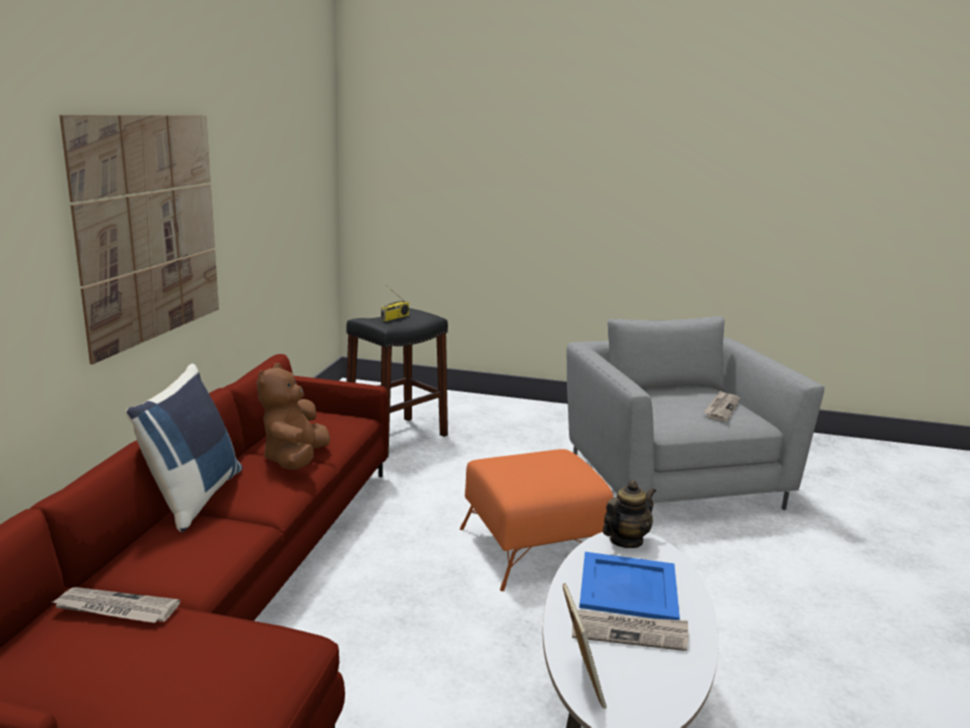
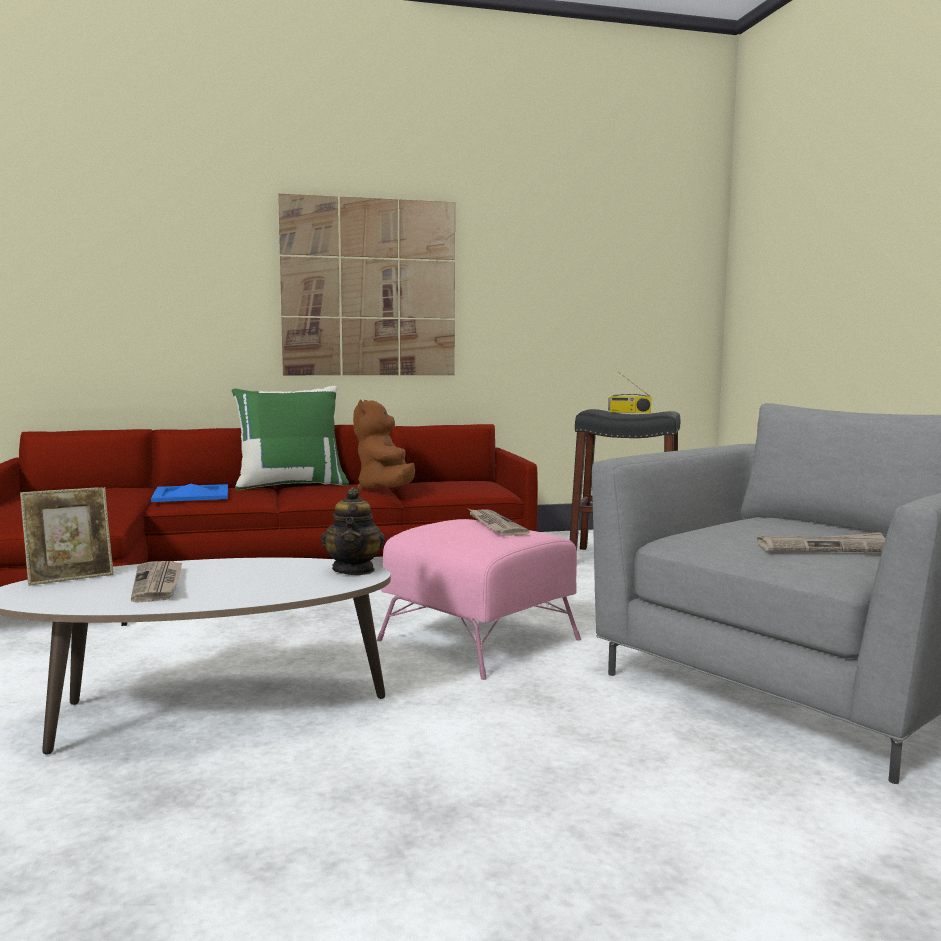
camera: 65 degrees right, 10 degrees down
(115, 609) = (122, 491): newspaper -> newspaper (494, 525)
(193, 497) = (290, 485): blue pillow -> green pillow
(295, 460) = (386, 490): brown plush toy -> brown plush toy turned 75 degrees counterclockwise
(534, 548) = (479, 640): orange ottoman -> pink ottoman
(625, 540) = (354, 570): teapot -> teapot turned 60 degrees clockwise
(627, 586) = (252, 577): blue tray -> blue tray (192, 494)

